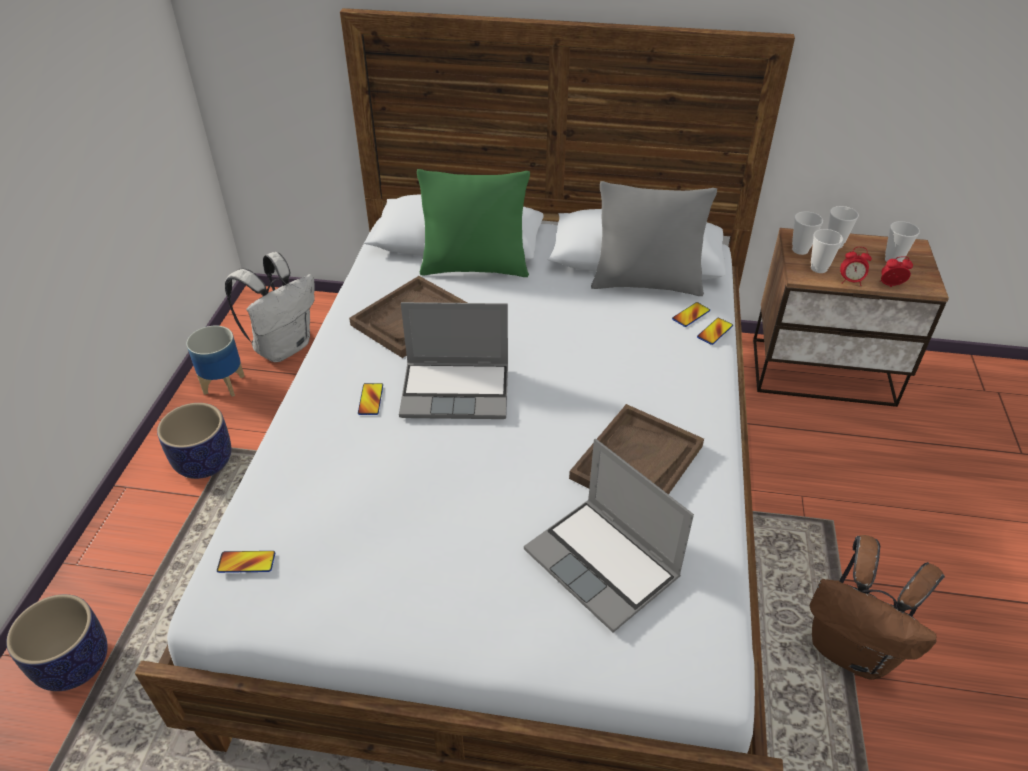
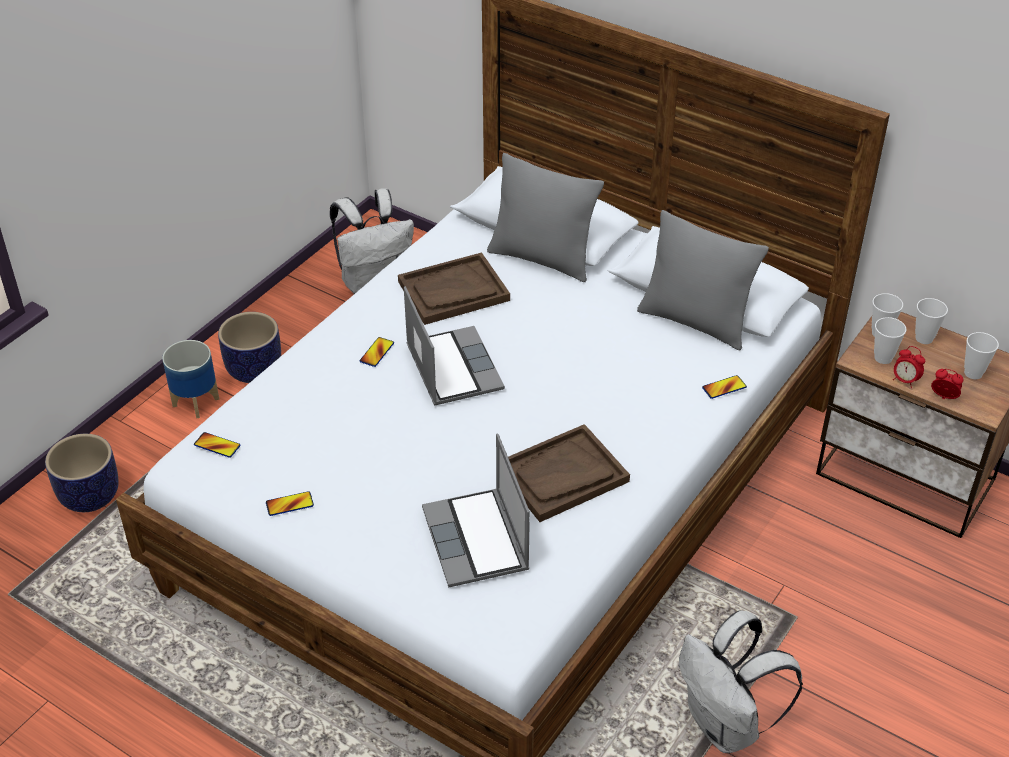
camera: 25 degrees right, 0 degrees up
(224, 384) = (303, 303): planter -> planter (196, 402)
(457, 391) = (452, 367): laptop -> laptop turned 135 degrees counterclockwise
(475, 267) = (542, 259): green pillow -> grey pillow
(691, 315) = (713, 365): phone -> phone (289, 504)
(852, 650) = (727, 726): brown backpack -> white backpack

